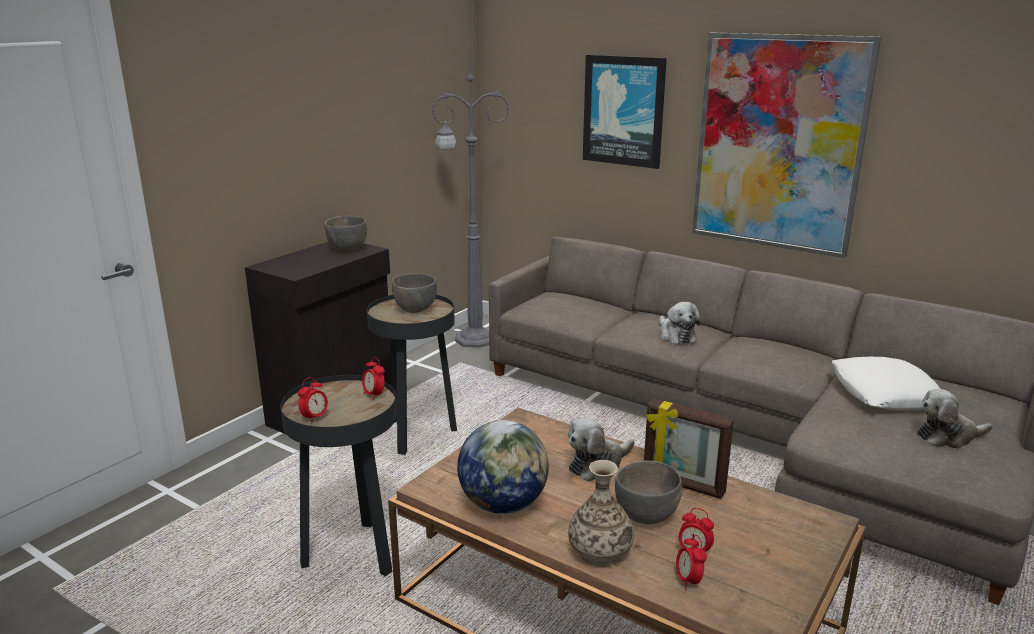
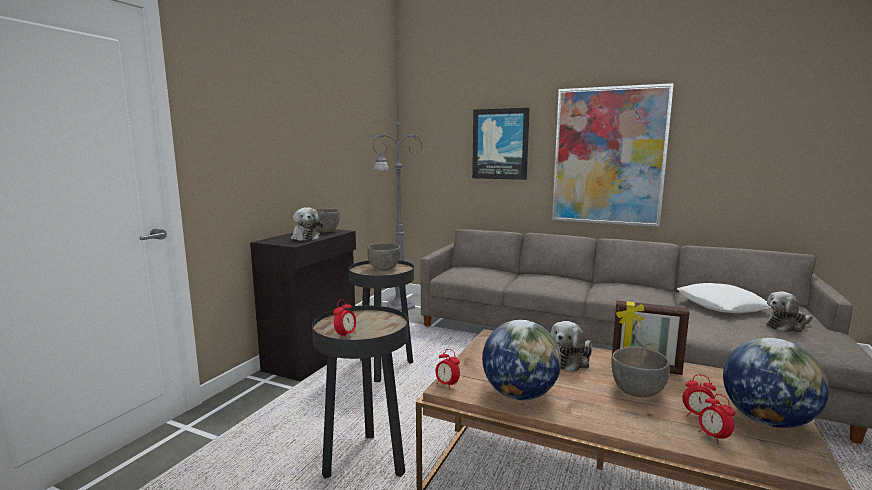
camera: 10 degrees left, 10 degrees down
(374, 395) = (387, 318): alarm clock -> alarm clock (447, 385)
(600, 552) = (624, 422): vase -> none
(676, 335) = (559, 283): plush toy -> plush toy (305, 237)
(772, 569) = (767, 420): none -> globe

